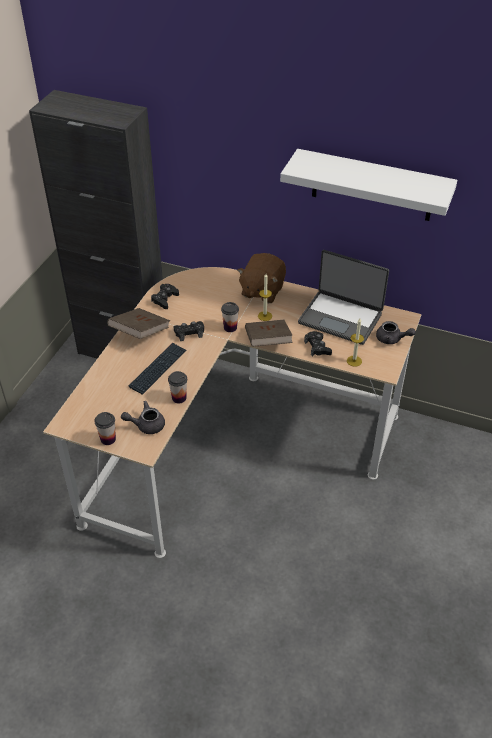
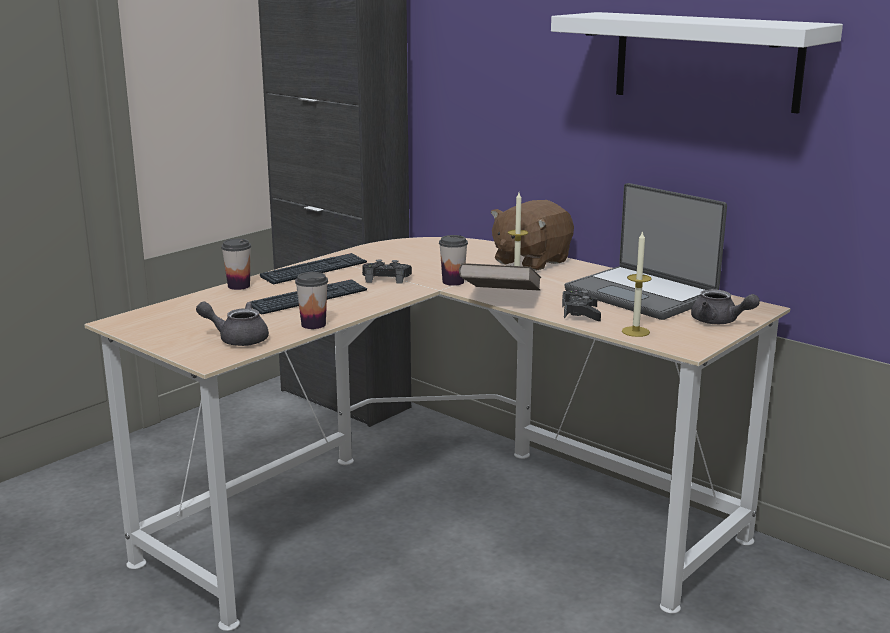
camera: 20 degrees right, 25 degrees down
(108, 439) = (167, 342): cup -> cup (239, 286)
(140, 333) = (314, 270): brown book -> keyboard
(165, 299) = (378, 252): black game controller -> none

